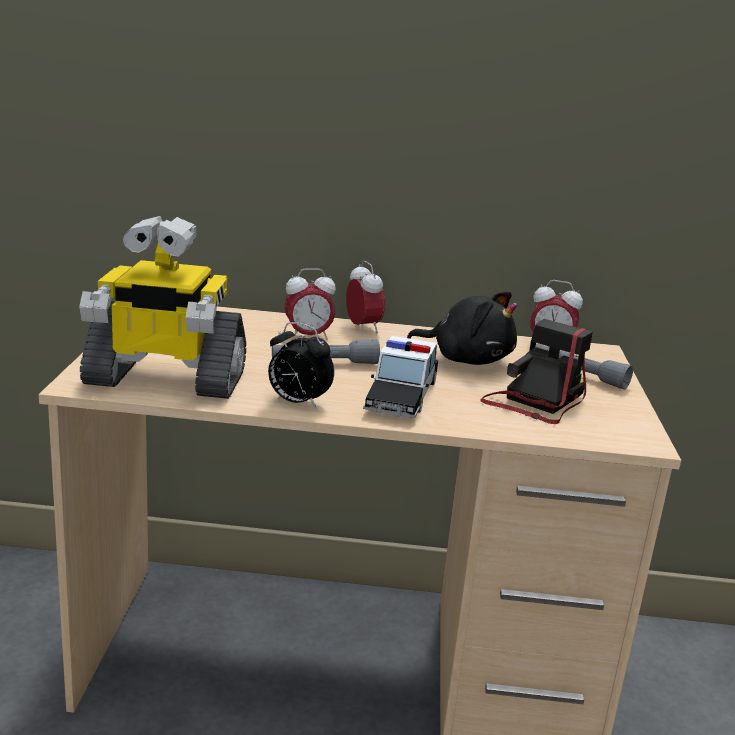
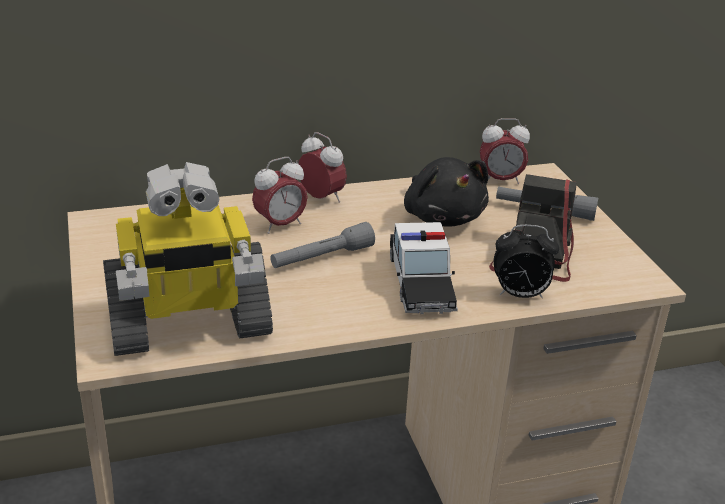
camera: 20 degrees left, 10 degrees up
(297, 403) = (336, 319): alarm clock -> alarm clock (519, 295)
(467, 359) = (442, 217): black plush toy -> black plush toy turned 60 degrees clockwise

